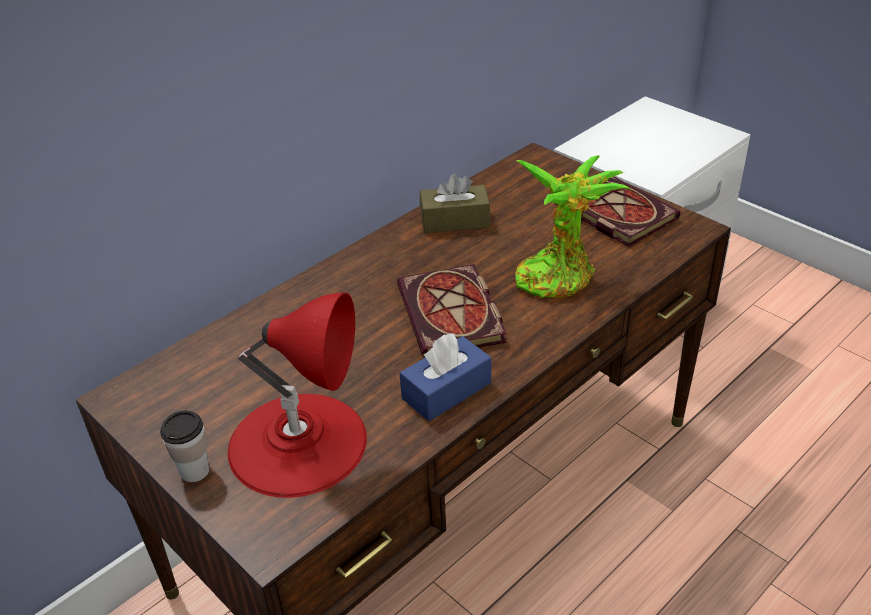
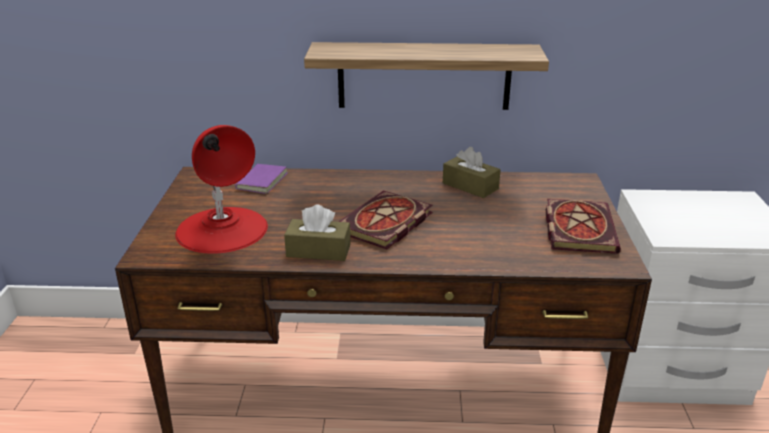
camera: 45 degrees right, 10 degrees down
(194, 471) = (170, 214): cup -> none
(223, 353) = (260, 181): none -> purple book
(357, 108) = (424, 76): none -> shelf
(446, 390) = (318, 250): blue tissue box -> brown tissue box
(558, 275) = (478, 239): potted plant -> none

